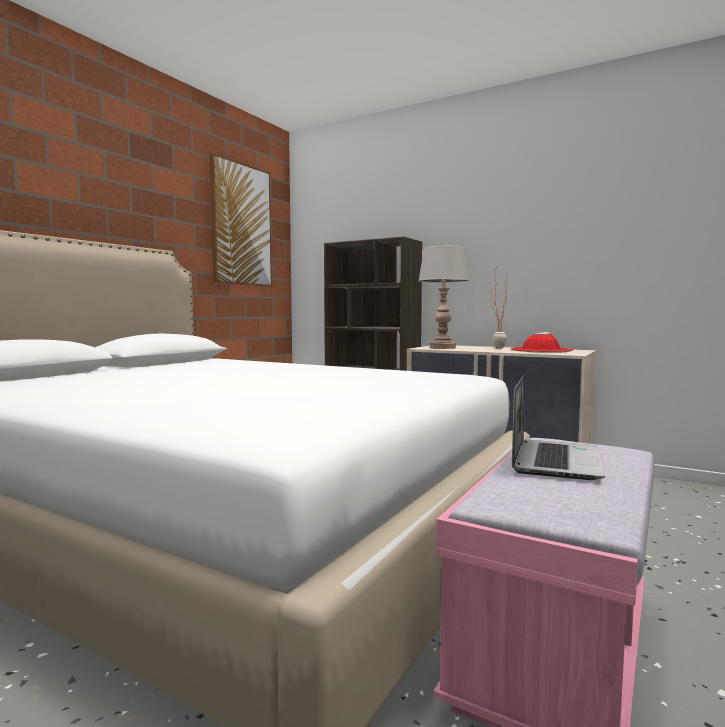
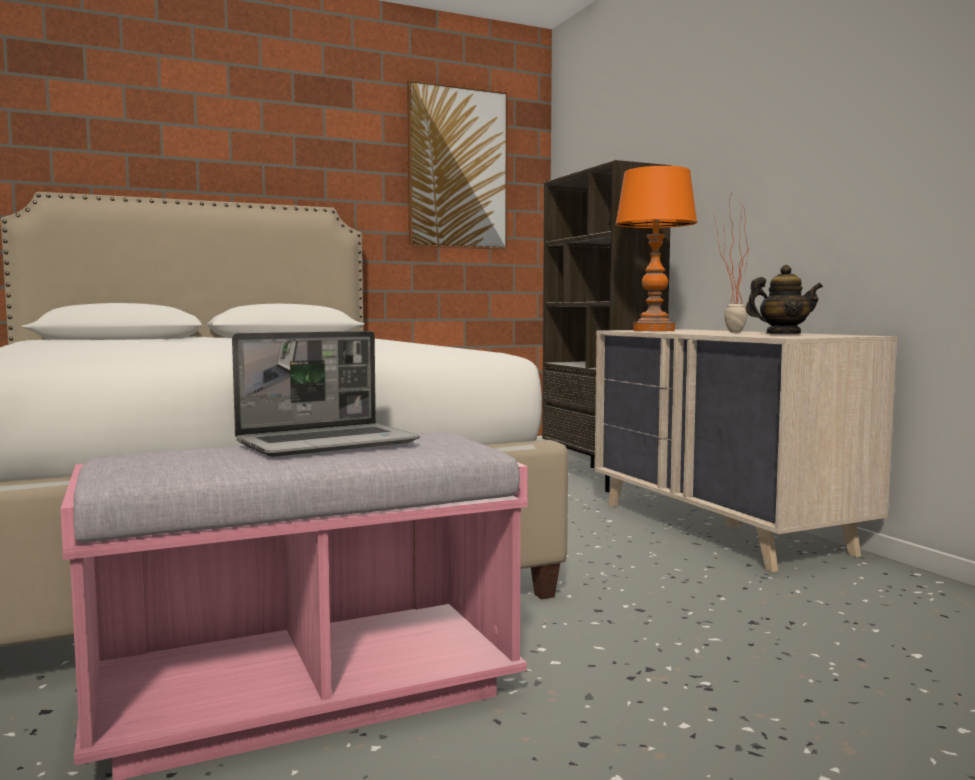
camera: 35 degrees right, 0 degrees up
(442, 348) = (653, 330): grey table lamp -> orange table lamp
(540, 350) = (782, 334): red hat -> teapot

